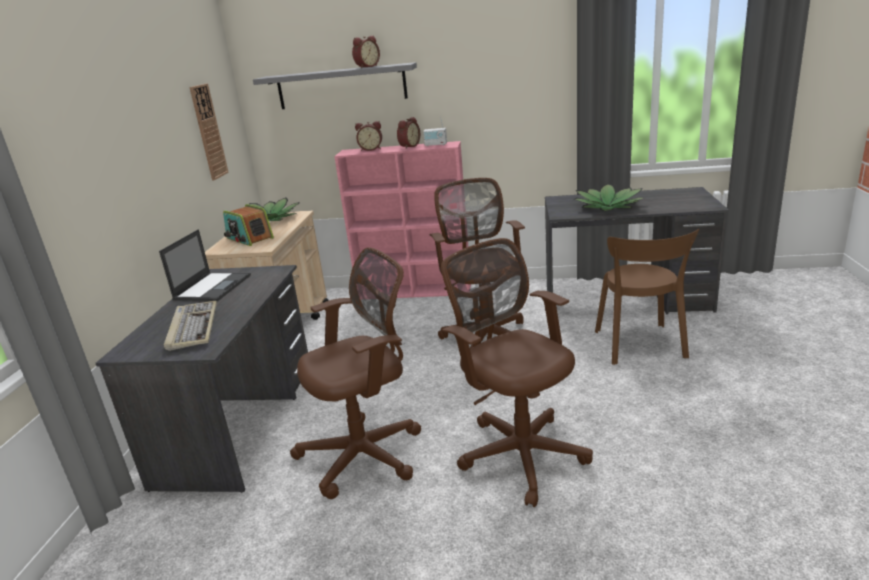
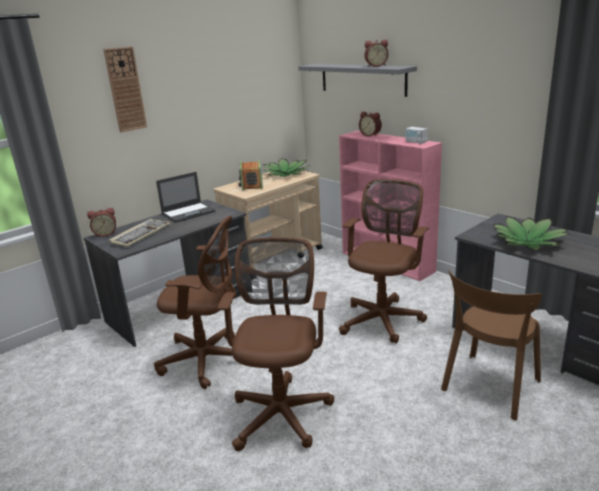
camera: 40 degrees right, 0 degrees up
(208, 132) = (253, 102): wall clock -> wall clock (125, 89)
(408, 146) = (397, 139): alarm clock -> alarm clock (105, 234)

